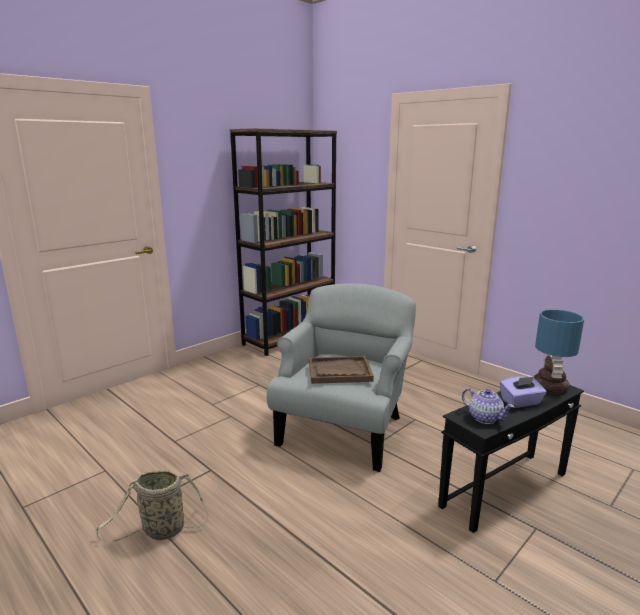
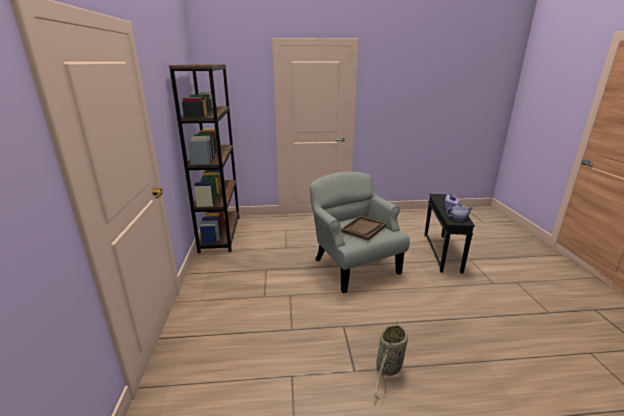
camera: 50 degrees left, 5 degrees up
(551, 387) = (443, 197): table lamp -> none

